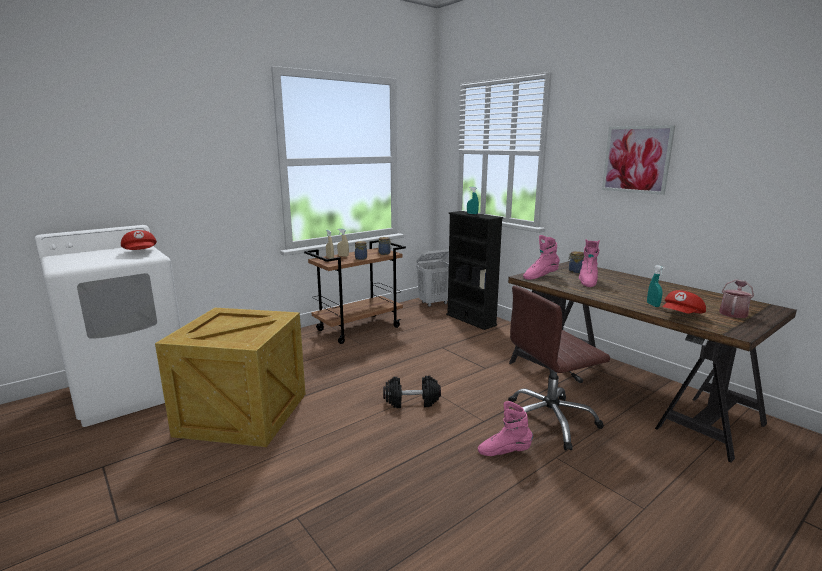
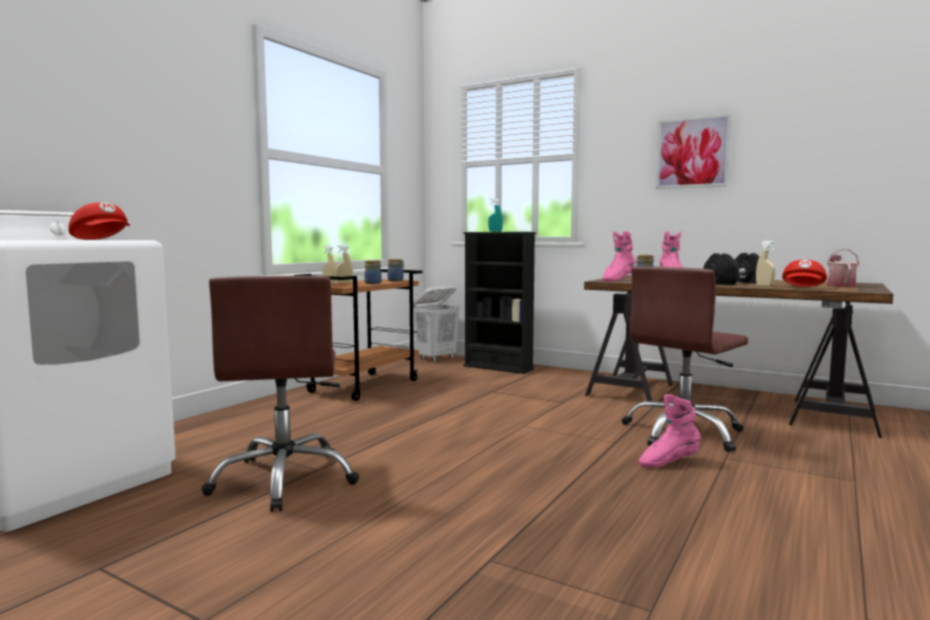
camera: 20 degrees left, 10 degrees down
(241, 414) = (285, 479): crate -> brown office chair
(411, 401) = (511, 438): black dumbbell -> black dumbbell (733, 283)
(653, 305) = (764, 286): turquoise spray bottle -> beige spray bottle

